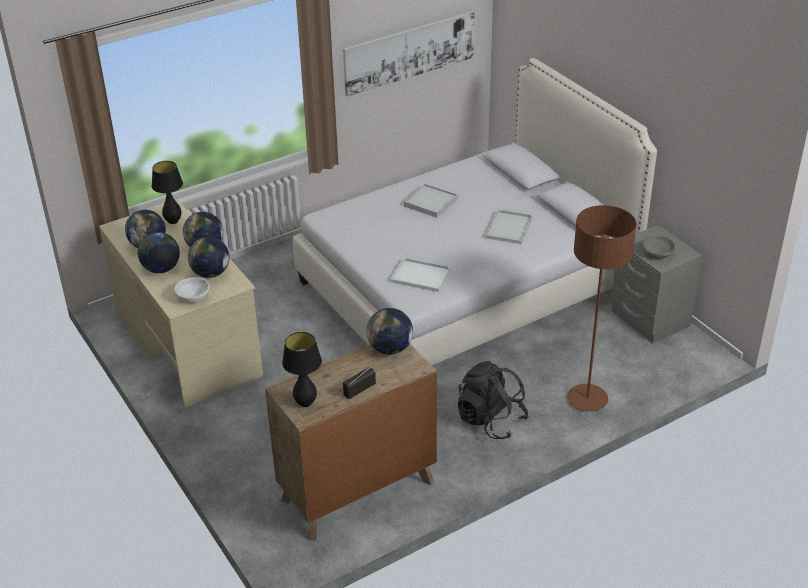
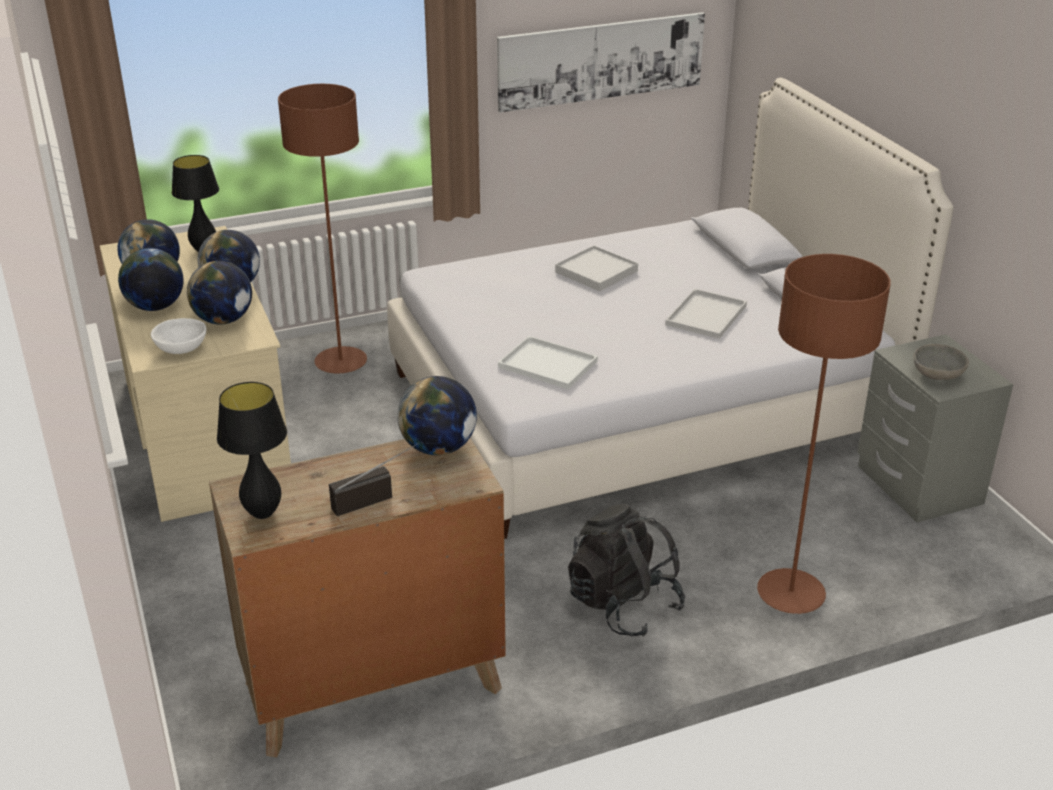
camera: 10 degrees right, 5 degrees down
(259, 278) = (341, 362): none -> brown floor lamp

